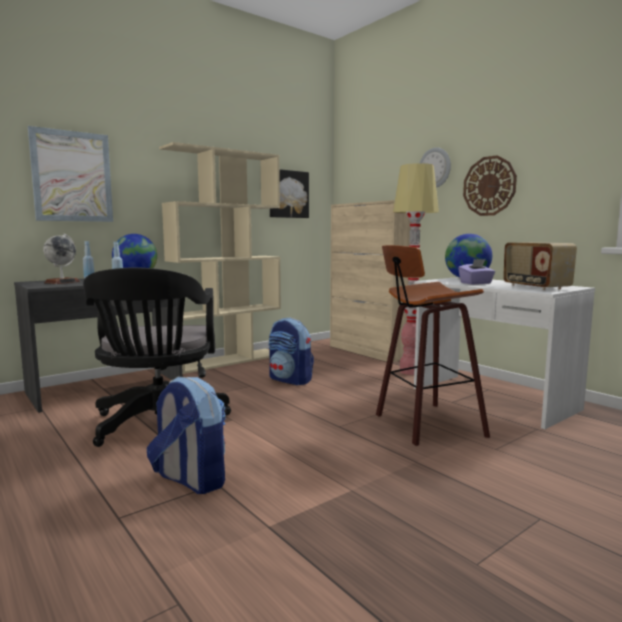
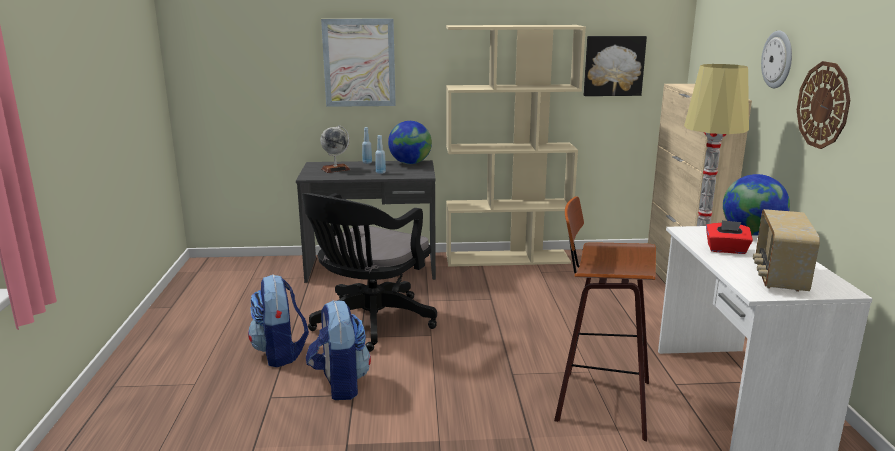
camera: 35 degrees right, 10 degrees up
(290, 380) = (538, 302): backpack -> backpack (280, 353)
(476, 283) = (726, 250): purple tissue box -> red tissue box

